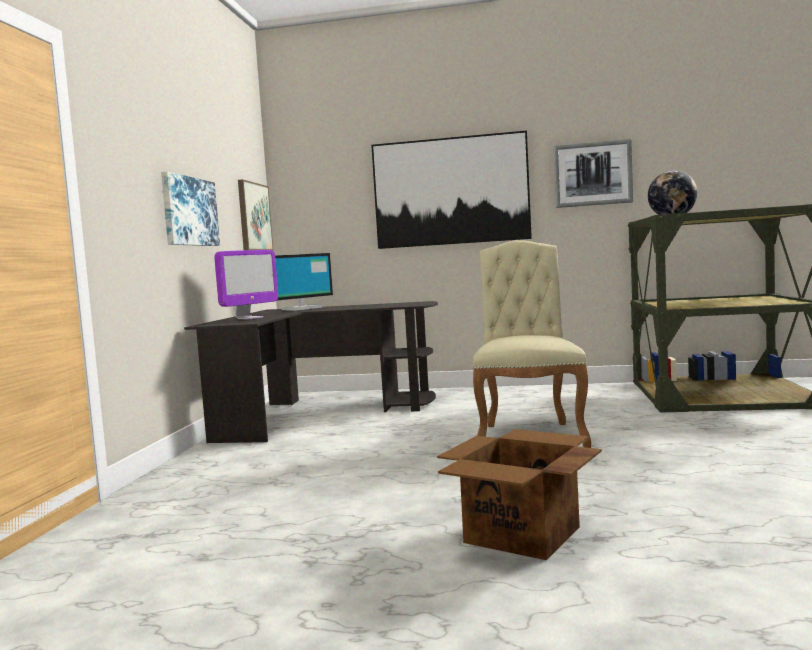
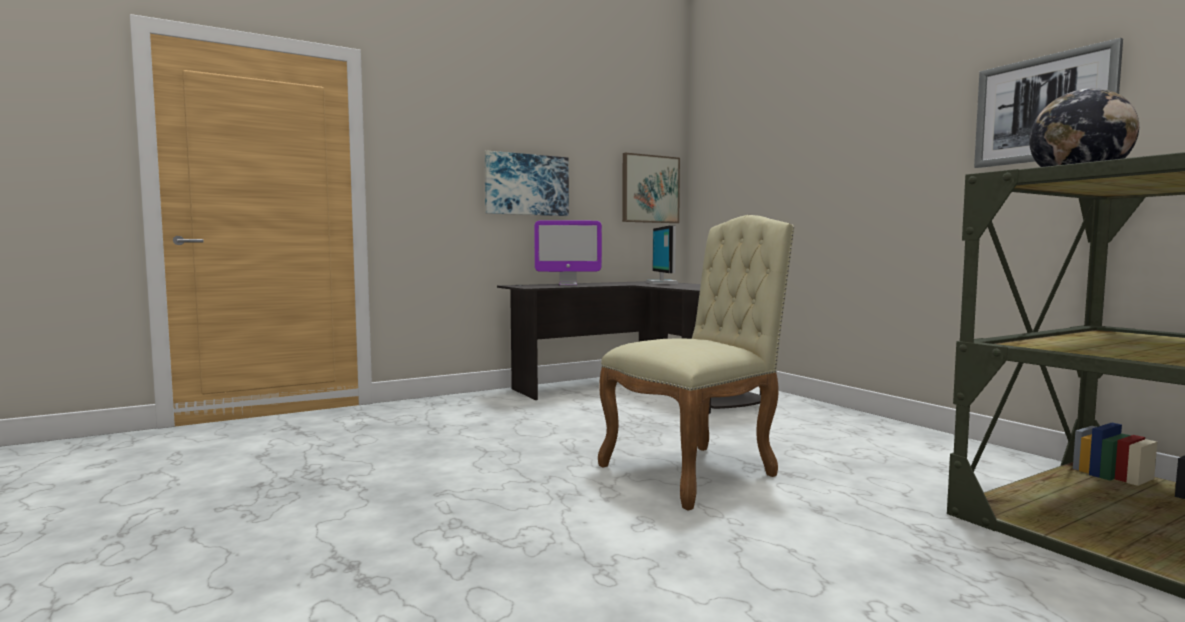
camera: 50 degrees right, 0 degrees up
(301, 308) = (663, 283): monitor -> monitor turned 75 degrees clockwise
(450, 191) = (842, 152): picture -> none
(520, 535) = (354, 541): cardboard box -> none

